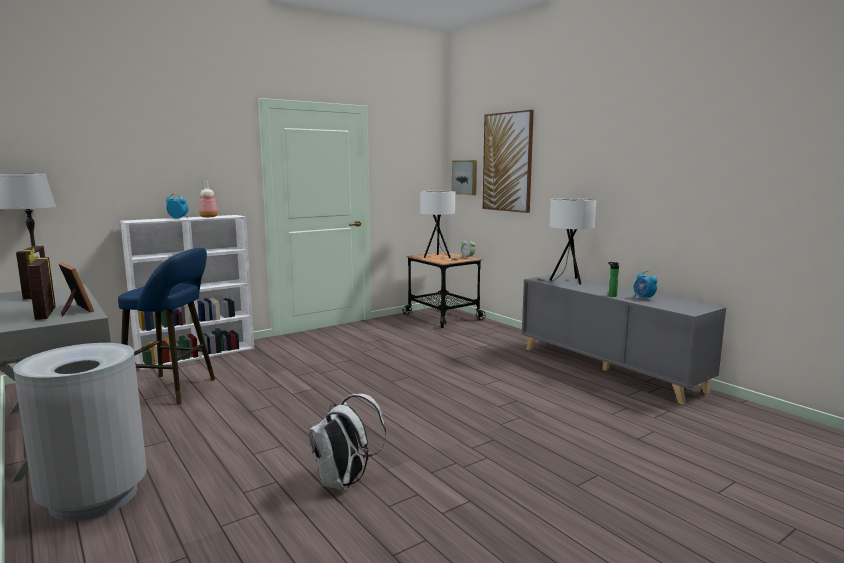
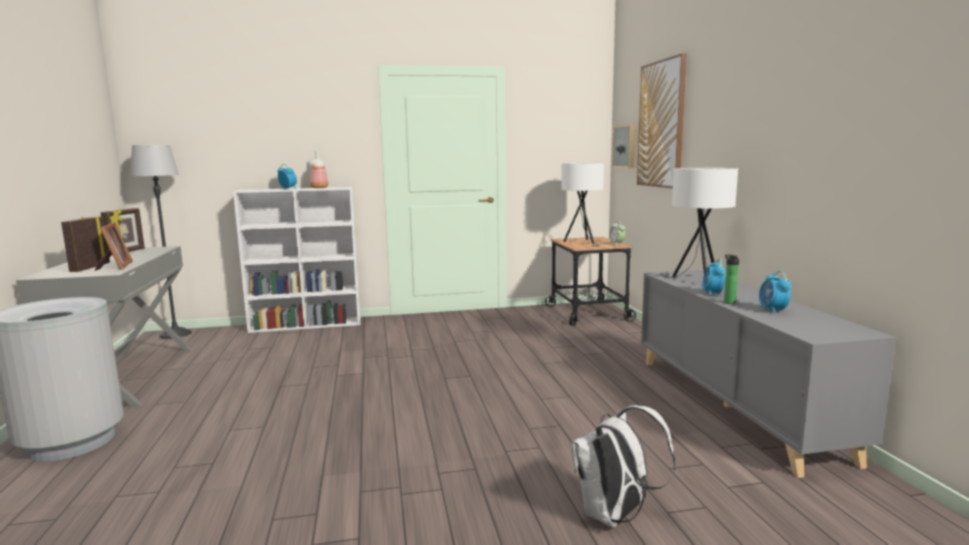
camera: 25 degrees right, 0 degrees up
(174, 389) = (249, 354): blue stool -> none
(344, 482) = (266, 480): white backpack -> white backpack (615, 516)
(593, 290) = (712, 294): none -> alarm clock

